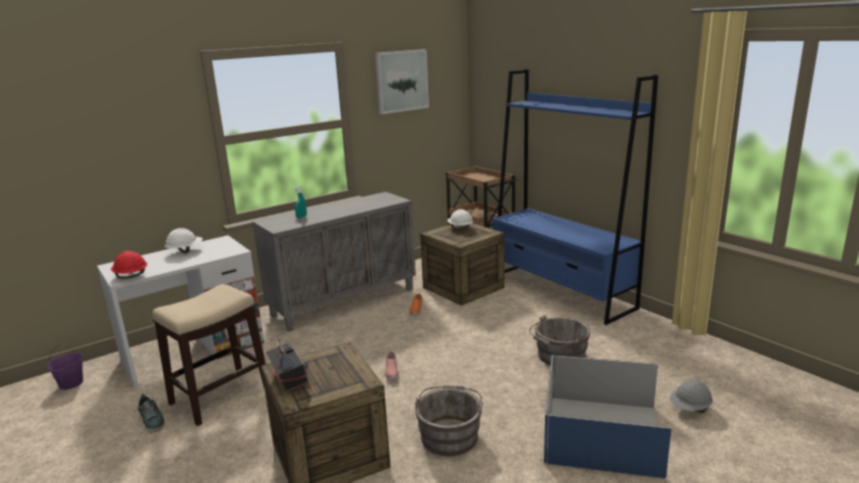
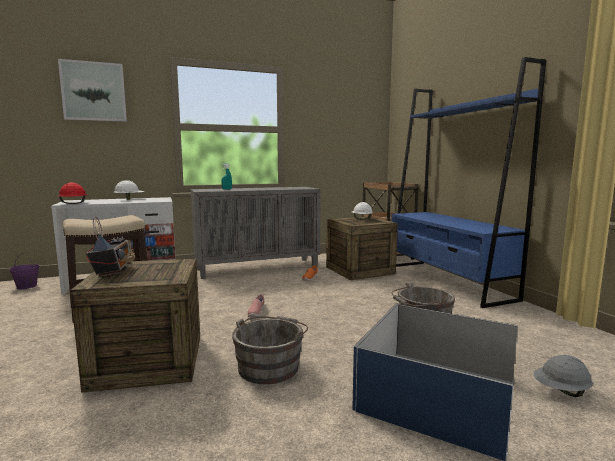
camera: 15 degrees right, 10 degrees down
(152, 420) = (47, 314): shoe -> none
(401, 81) = (330, 104): picture -> picture (94, 91)

